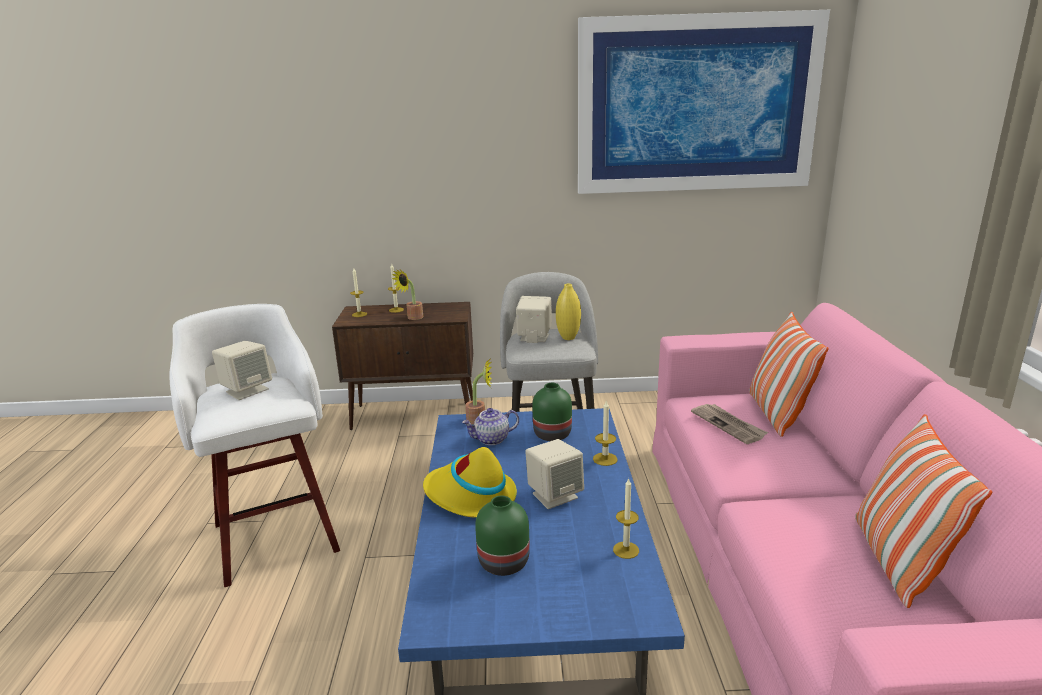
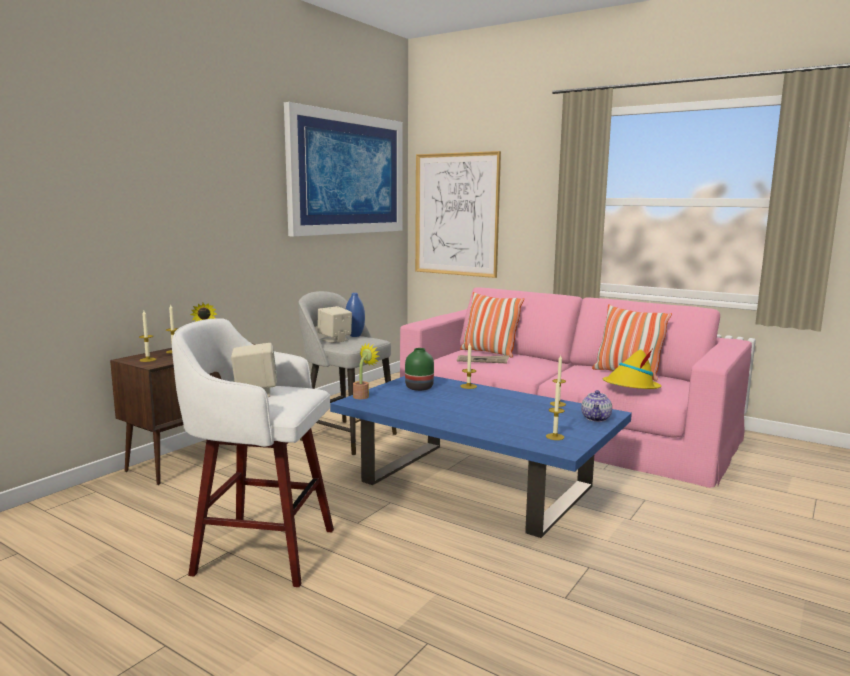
camera: 55 degrees left, 10 degrees down
(470, 496) = (453, 417): yellow hat -> yellow hat (630, 387)
(477, 597) = (555, 437): none -> candle
(491, 439) = (395, 399): teapot -> teapot (596, 418)
(502, 563) = (532, 426): green vase -> none
(554, 495) = (486, 403): beige speaker -> none
(568, 338) = (355, 336): yellow vase -> blue vase
(881, 169) = (456, 214): none -> picture

